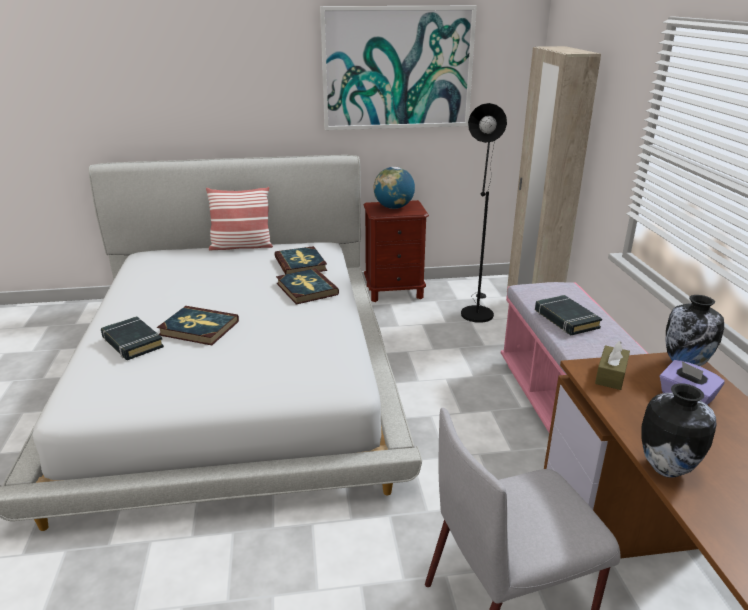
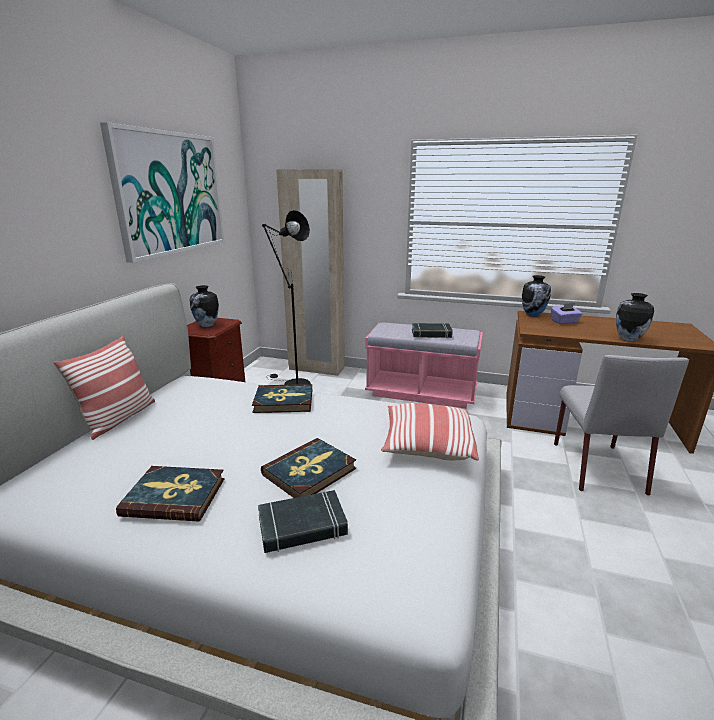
camera: 65 degrees left, 5 degrees down
(271, 372) = (427, 445): none -> pillow
(301, 264) = (224, 394): book -> book (175, 496)
(393, 207) = (206, 325): globe -> vase
(611, 375) = (540, 328): brown tissue box -> none

